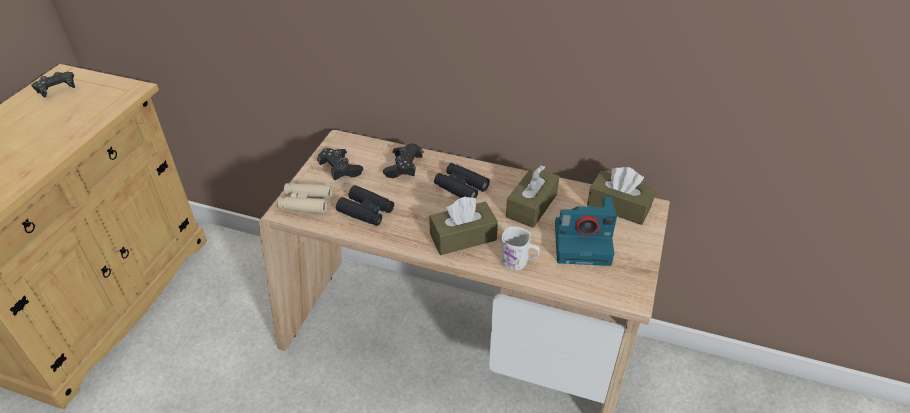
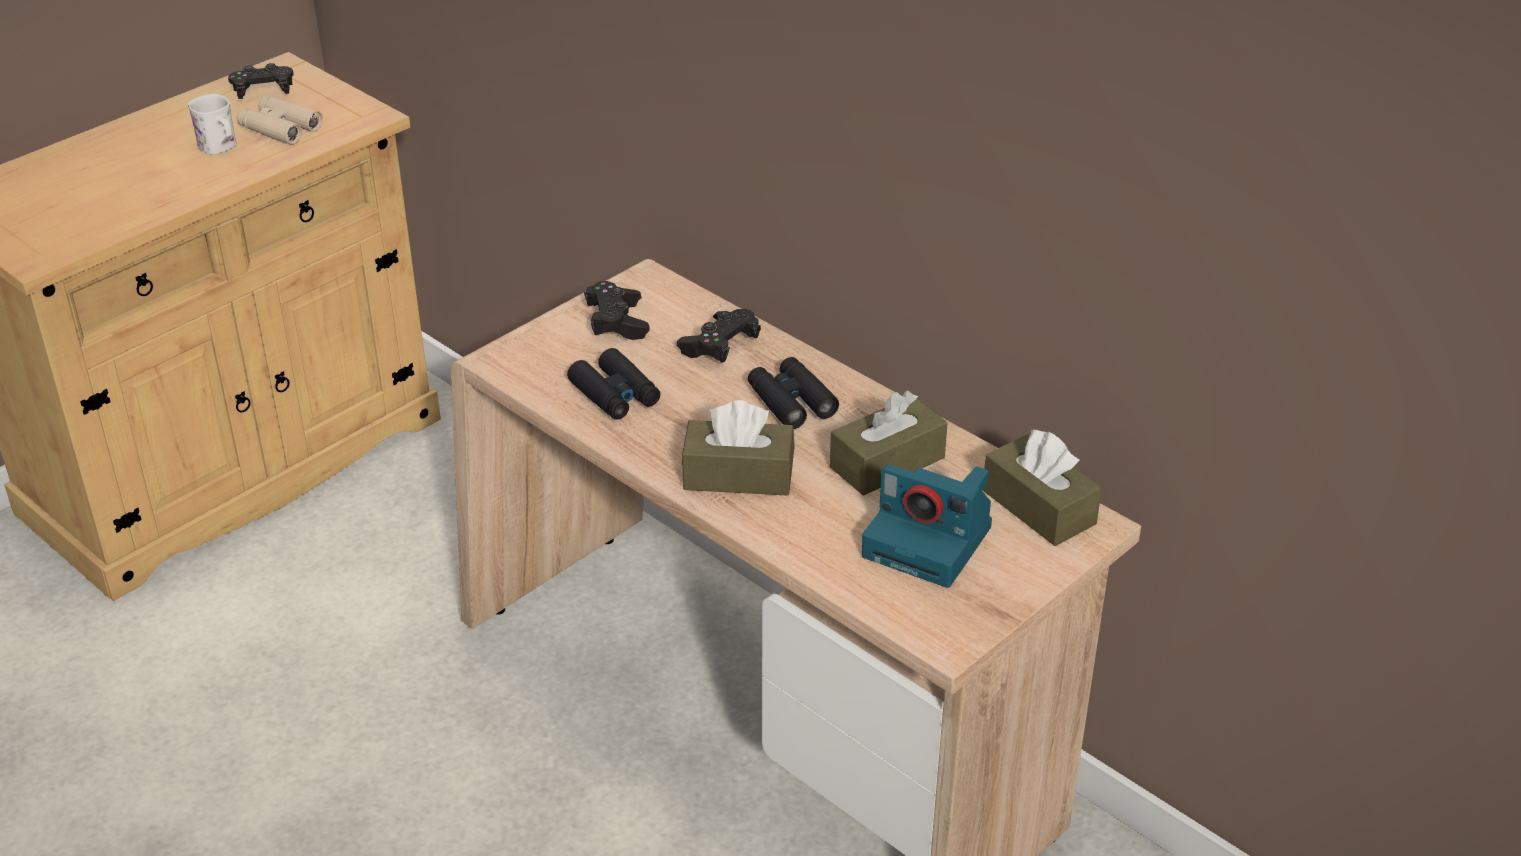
camera: 25 degrees right, 5 degrees down
(305, 203) = (532, 357): beige binoculars -> beige binoculars (280, 128)
(519, 261) = (800, 536): white mug -> white mug (220, 148)

